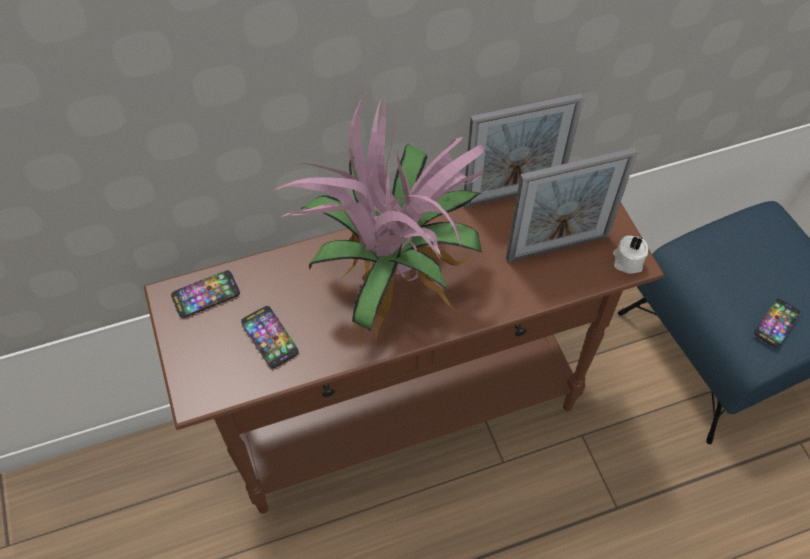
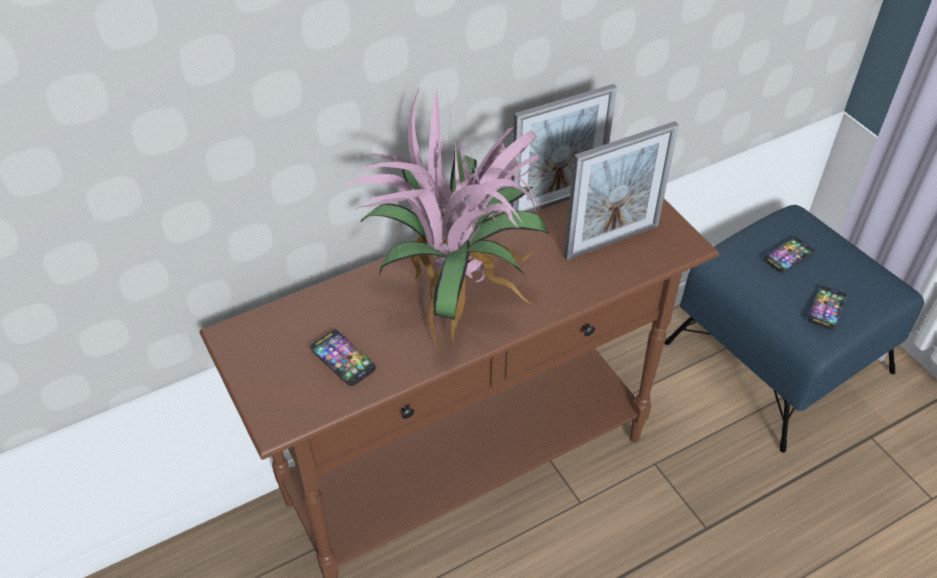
camera: 10 degrees left, 10 degrees down
(206, 295) = (267, 329): phone -> phone (788, 256)
(627, 261) = (681, 244): white candle -> none

